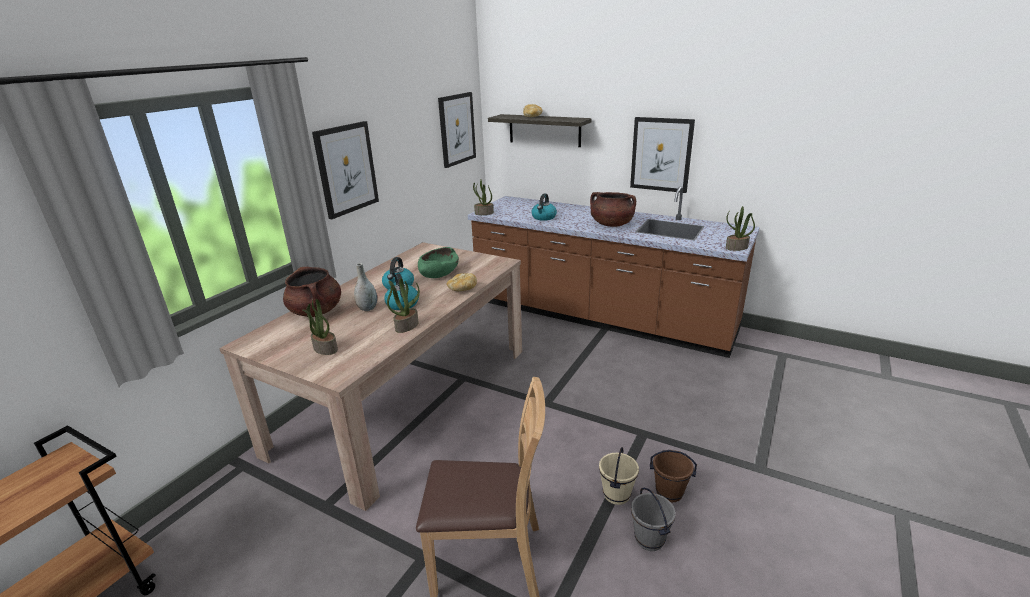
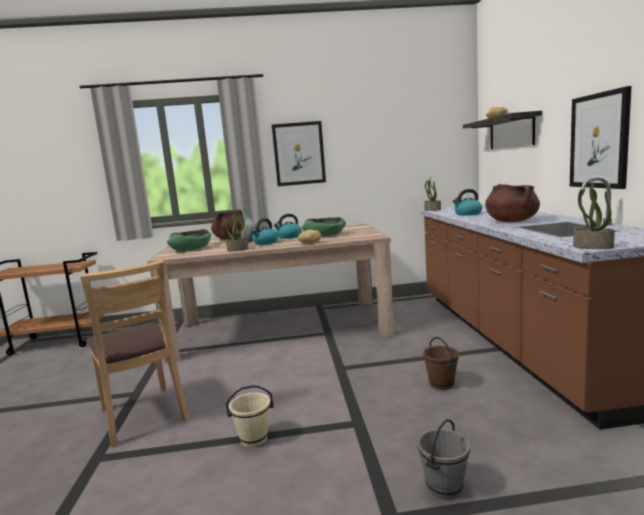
camera: 55 degrees right, 15 degrees down
(324, 349) = (191, 249): potted plant -> green bowl
(456, 129) = (435, 136): picture -> none
(650, 539) = (209, 475): grey bucket -> grey bucket (445, 488)
(669, 492) = (284, 466): brown bucket -> brown bucket (442, 384)

